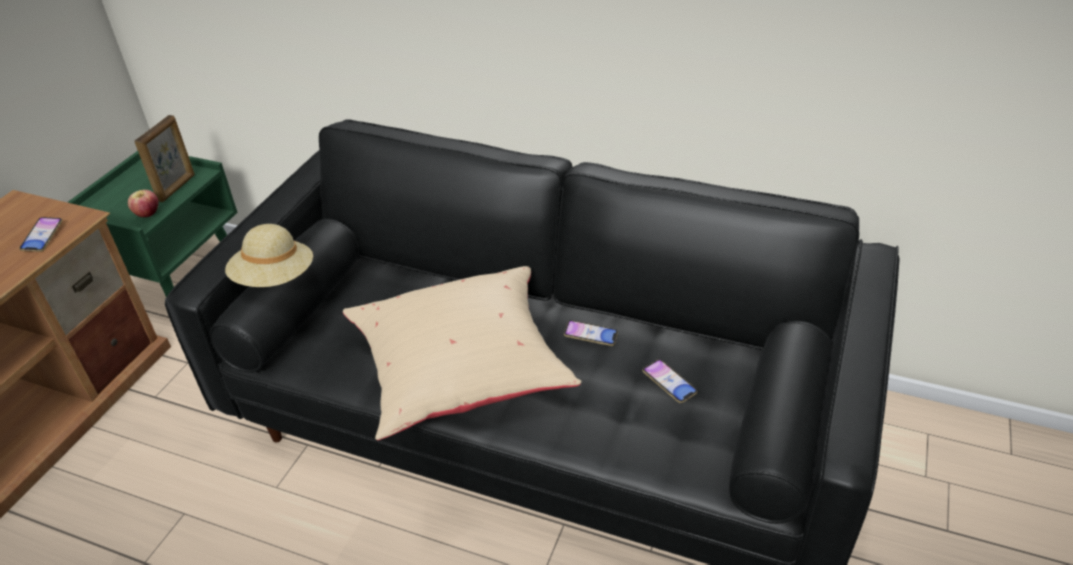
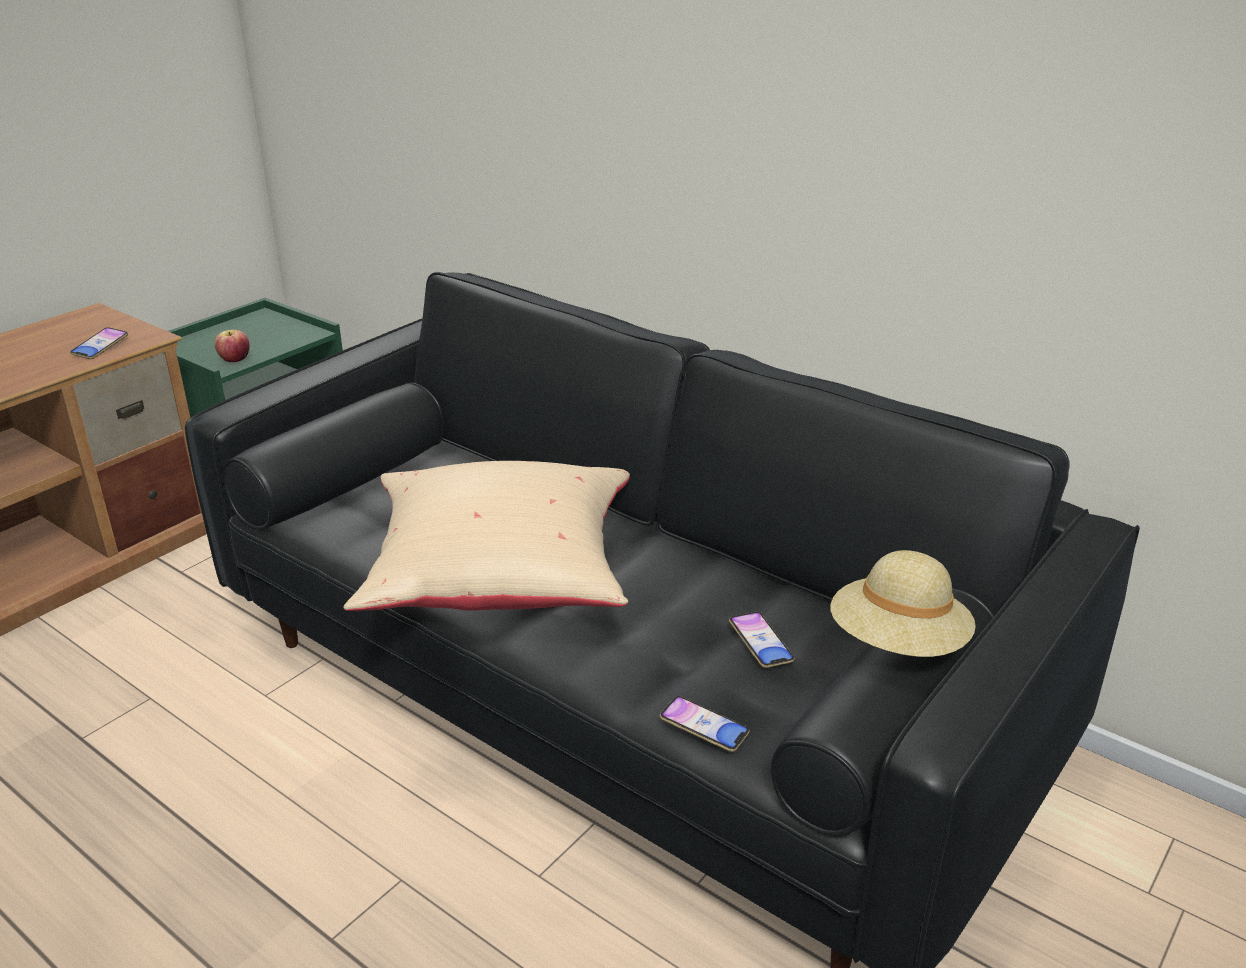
camera: 15 degrees right, 10 degrees down
(177, 188) = (280, 341): picture frame -> none
(275, 279) = (318, 426): beige hat -> beige hat (898, 644)
(590, 336) = (683, 572): phone -> phone (704, 728)

